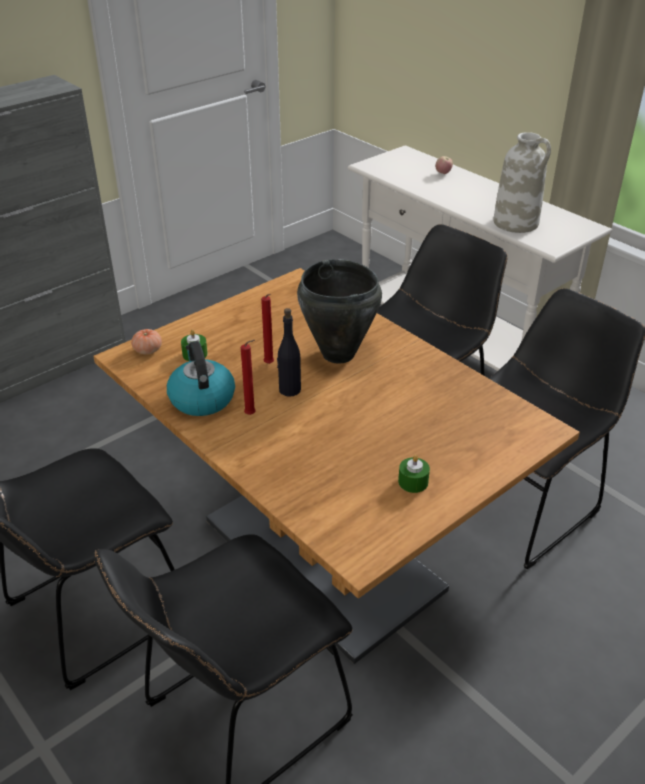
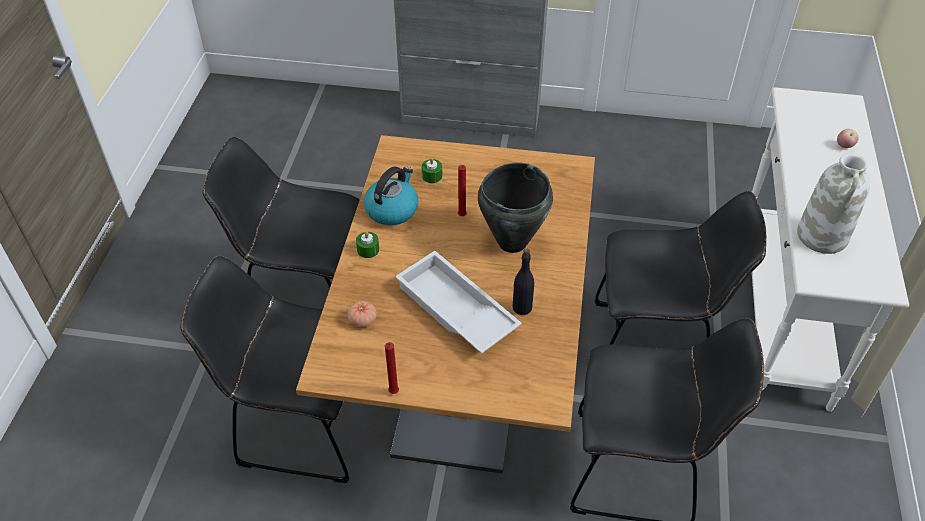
camera: 50 degrees right, 10 degrees up
(148, 350) = (412, 153): tomato -> tomato (362, 320)
(252, 415) = (401, 242): red candle -> red candle (394, 393)
(289, 390) = (445, 243): black bottle -> black bottle (522, 307)
(378, 427) = (454, 310): none -> white tray
(413, 482) = (416, 360): green candle -> green candle (368, 249)

